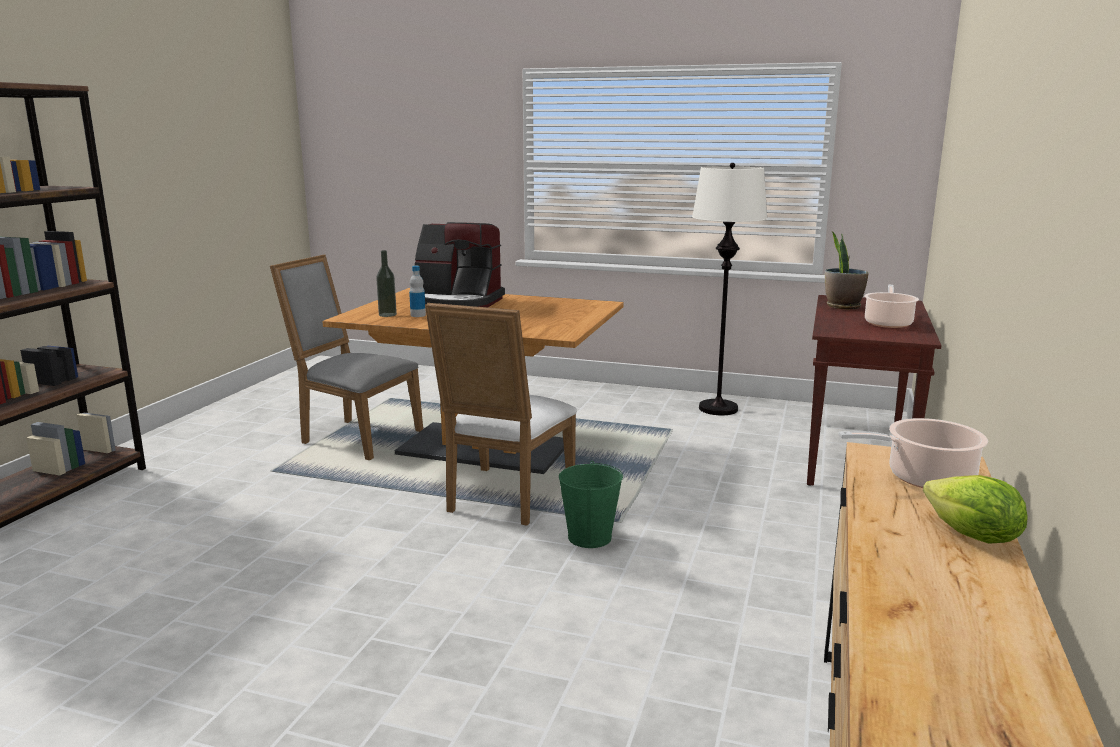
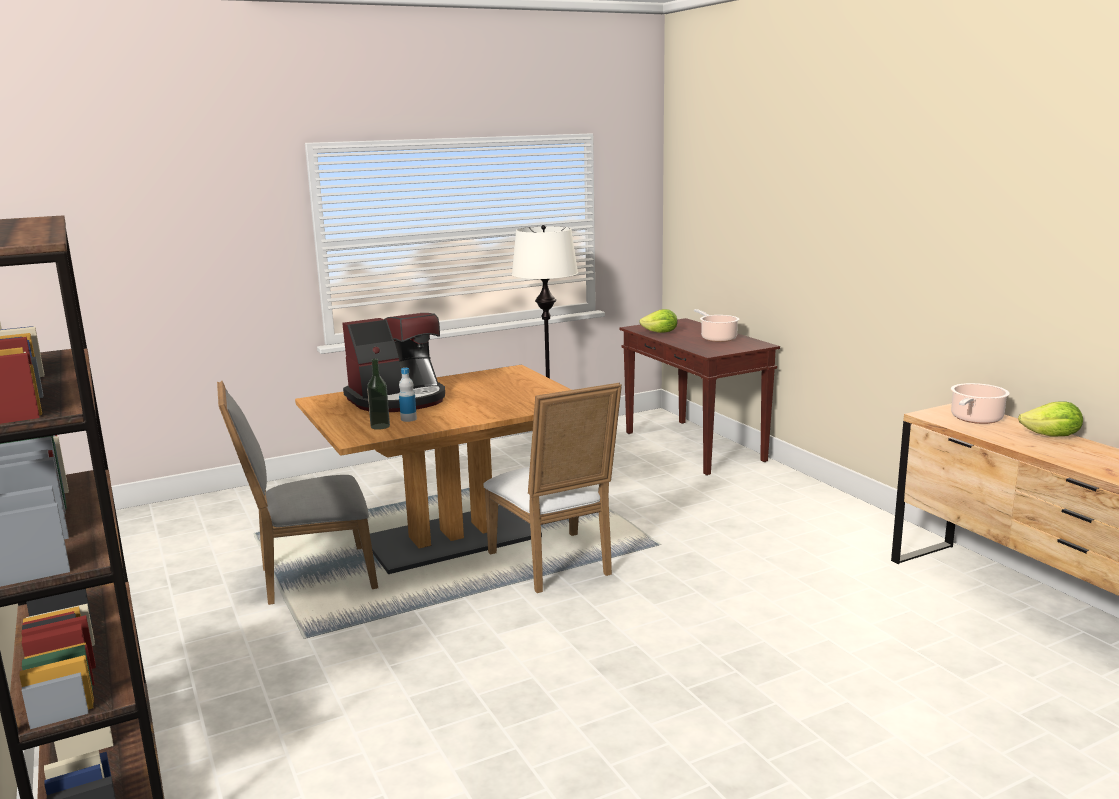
camera: 45 degrees left, 0 degrees up
(589, 537) = (664, 562): green bucket -> none
(842, 306) = (660, 333): potted plant -> lettuce

